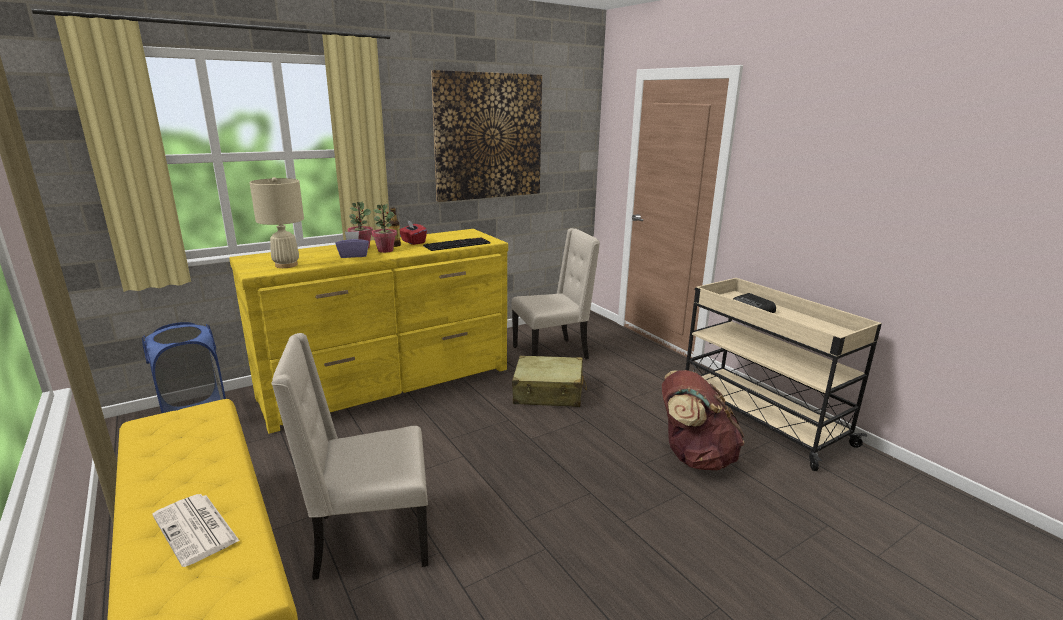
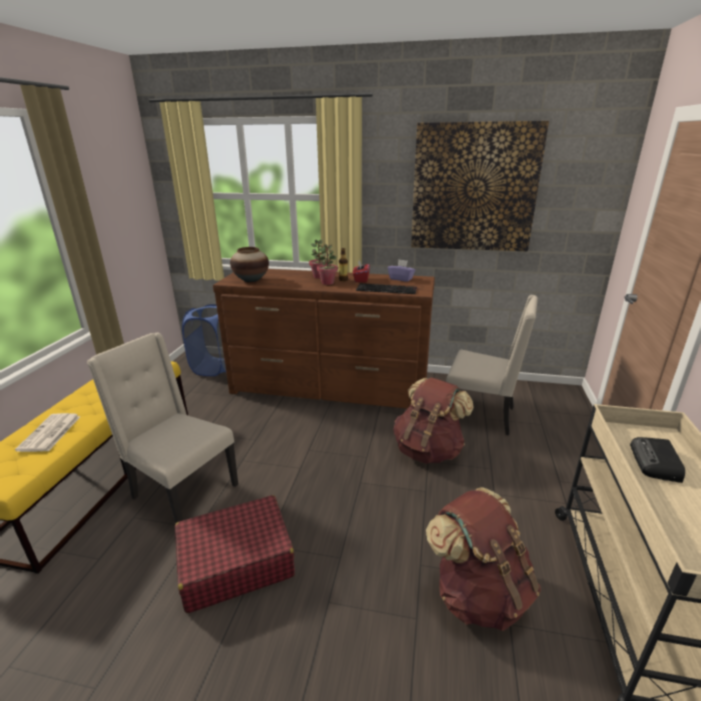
camera: 45 degrees right, 5 degrees up
(286, 265) = (251, 280): beige table lamp -> vase
(353, 255) = (300, 282): purple tissue box -> purple tissue box (401, 279)
(389, 383) = (329, 388): yellow dresser -> brown dresser
(517, 549) = (235, 562): none -> red suitcase
(548, 393) = (428, 450): beige suitcase -> brown backpack

